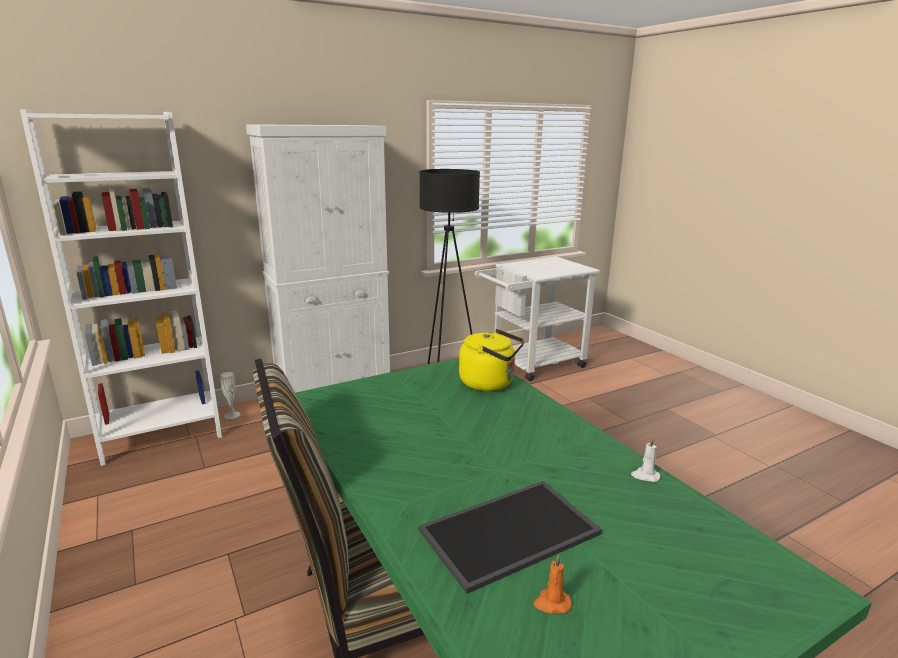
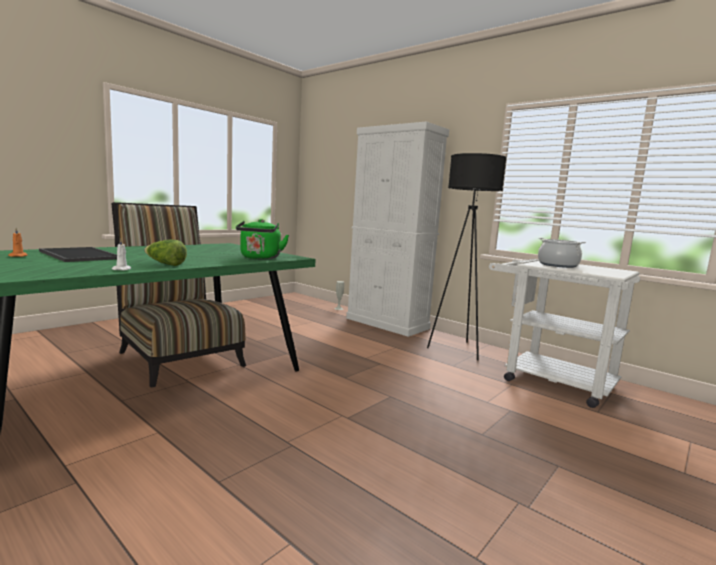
camera: 70 degrees right, 10 degrees down
(161, 436) = (307, 302): white bookcase -> none
(490, 383) = (260, 258): yellow kettle -> green kettle
(537, 269) = (557, 265): none -> cooking pot
(581, 447) = (165, 264): none -> lettuce

